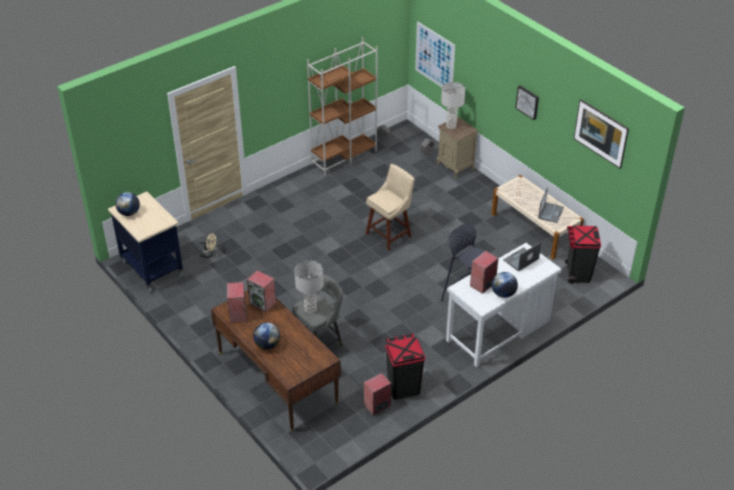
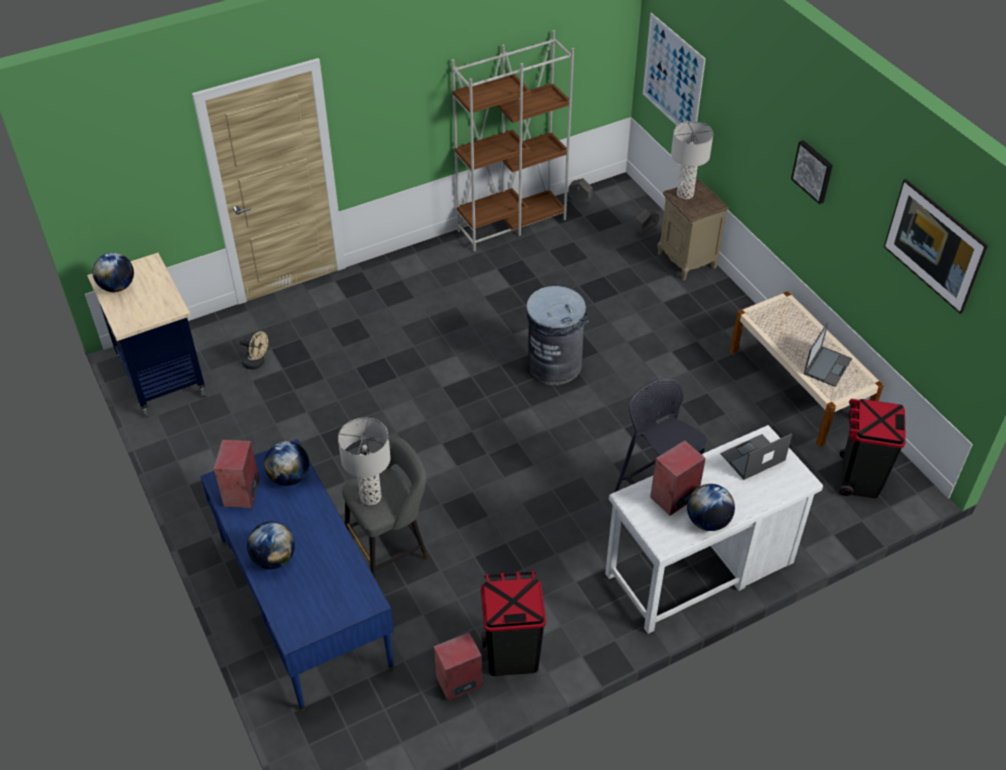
camera: 10 degrees right, 5 degrees up
(263, 303) = (289, 477): speaker -> globe
(277, 378) = (304, 603): brown desk -> blue desk
(390, 234) = (554, 365): beige chair -> grey trash can

